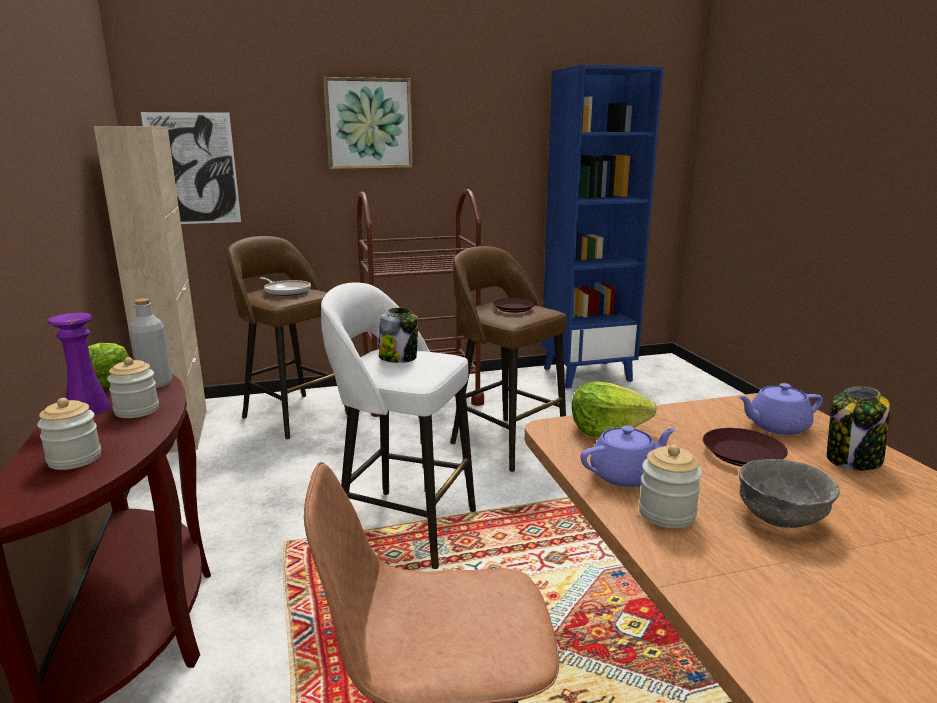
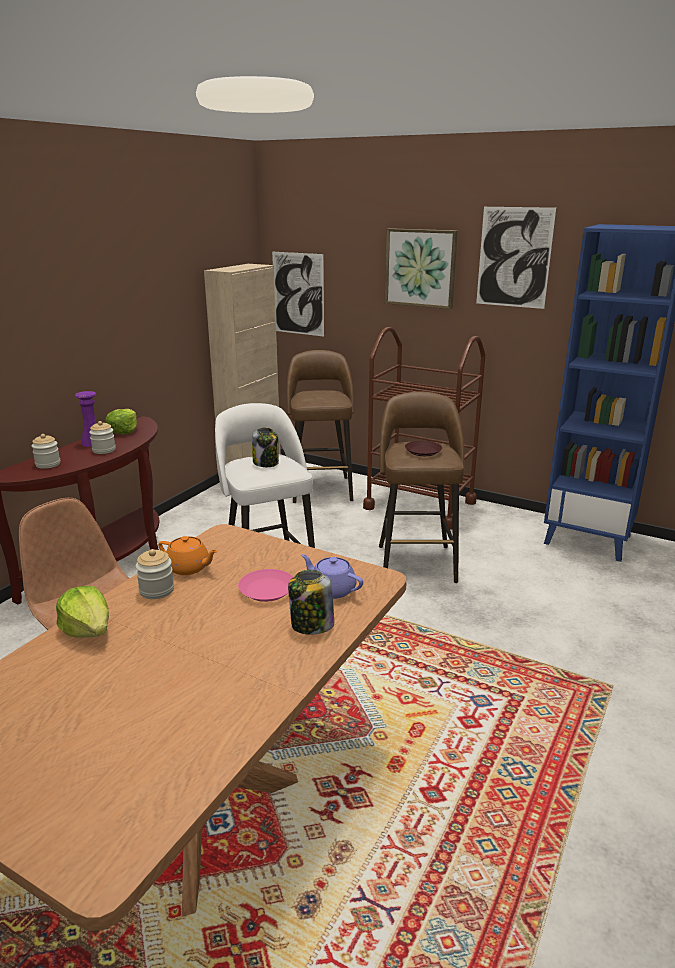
camera: 45 degrees right, 5 degrees up
(155, 384) = (135, 439): grey bottle -> none
(286, 291) = (321, 396): frying pan -> none
(473, 107) = (514, 257): none -> picture
(606, 429) = (244, 545): lettuce -> lettuce (88, 630)
(625, 475) = (189, 568): purple teapot -> orange teapot
(743, 454) = (267, 590): brown plate -> pink plate
(781, 518) = (192, 620): grey bowl -> none

